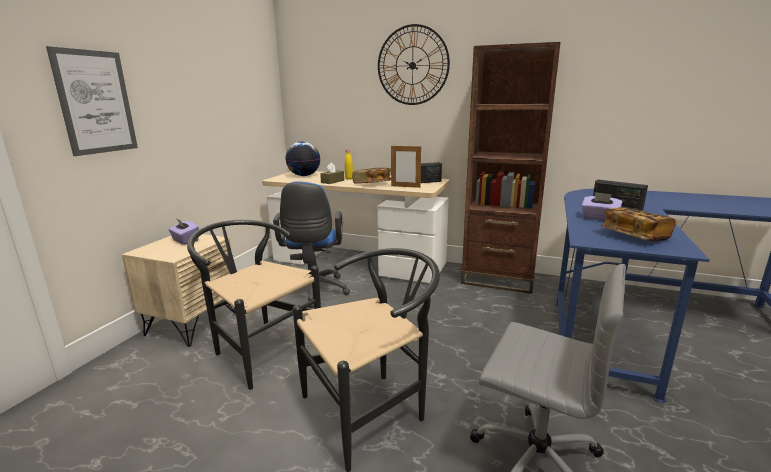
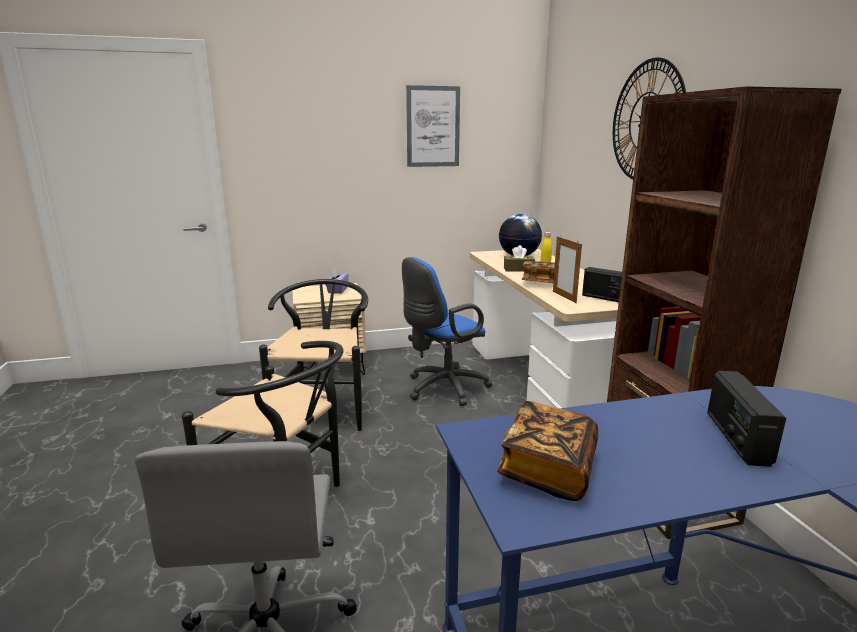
camera: 55 degrees right, 0 degrees up
(96, 102) = (294, 162): picture -> picture (433, 127)
(599, 218) = (618, 430): purple tissue box -> none

